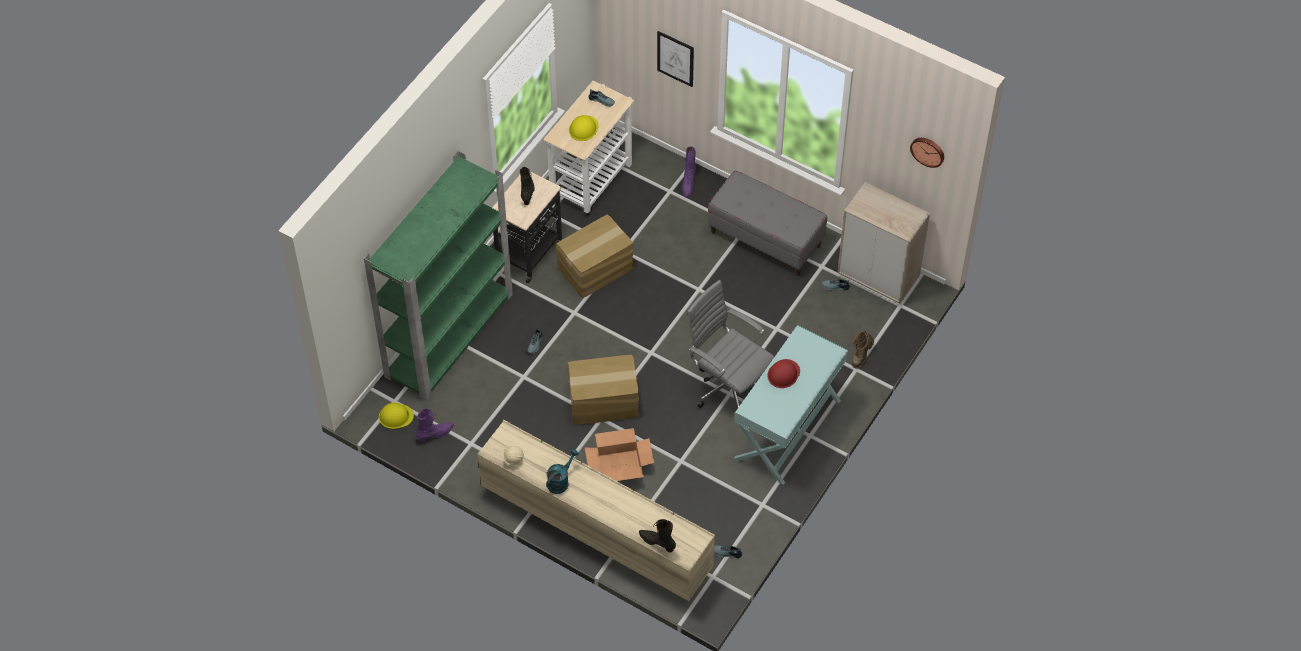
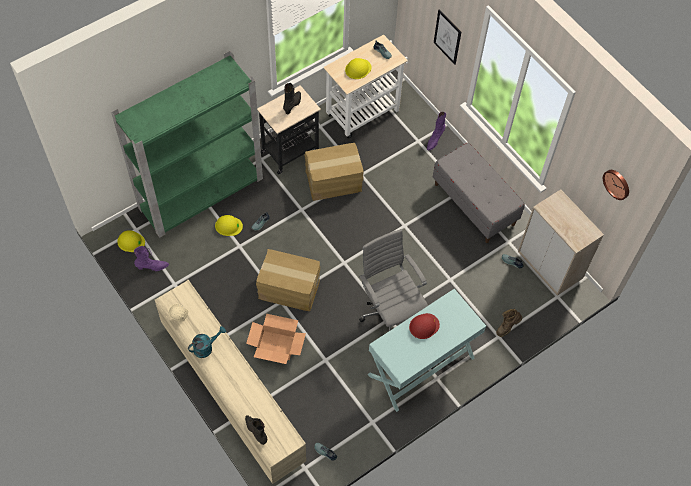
camera: 20 degrees right, 5 degrees up
(499, 359) = (228, 226): none -> yellow hard hat

